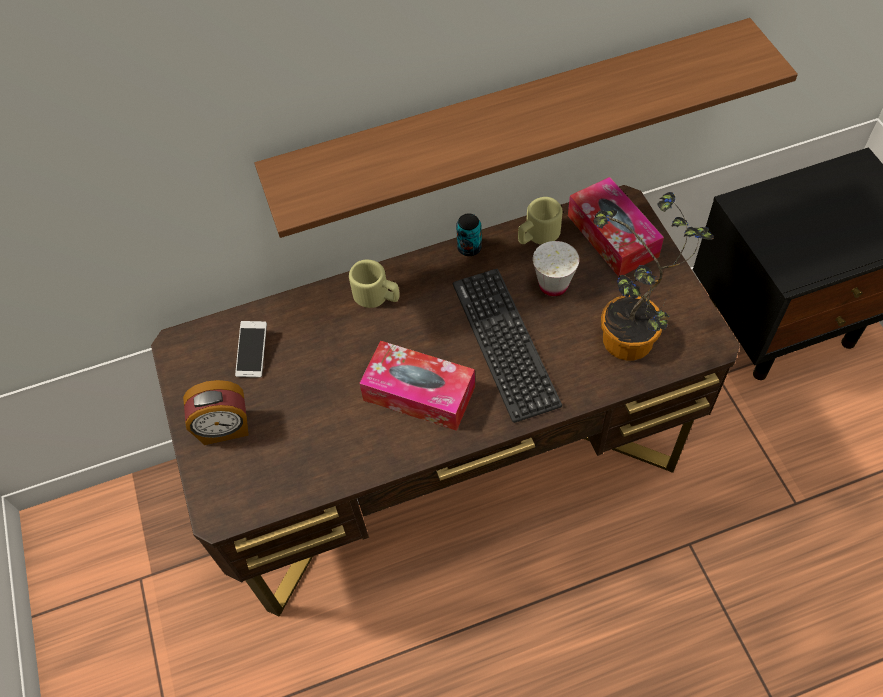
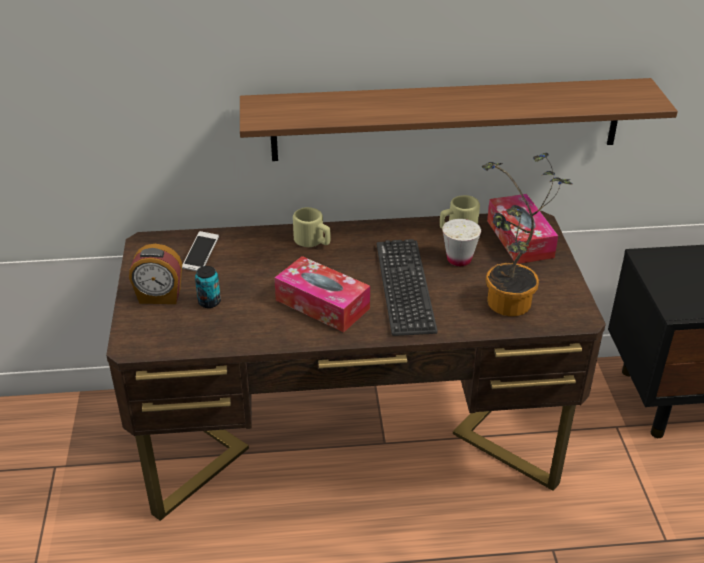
camera: 10 degrees right, 20 degrees down
(469, 248) = (399, 226): can -> can (209, 302)

